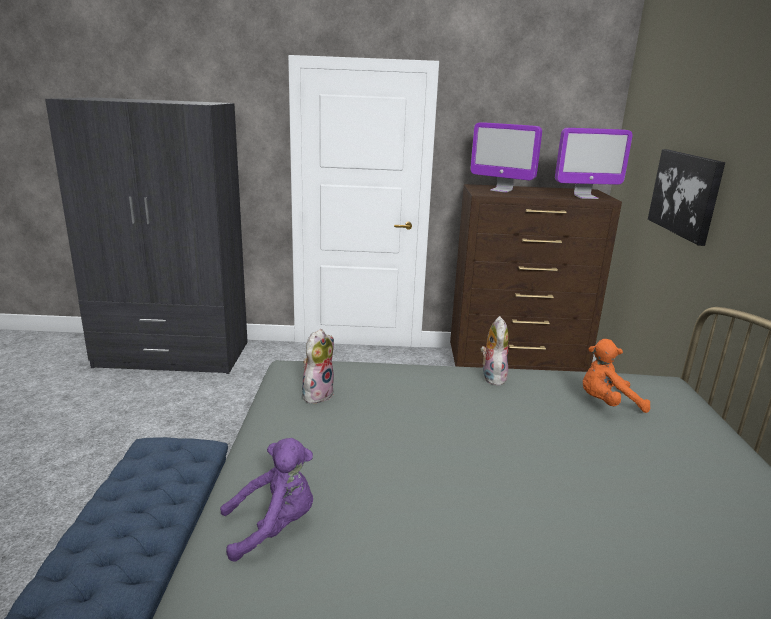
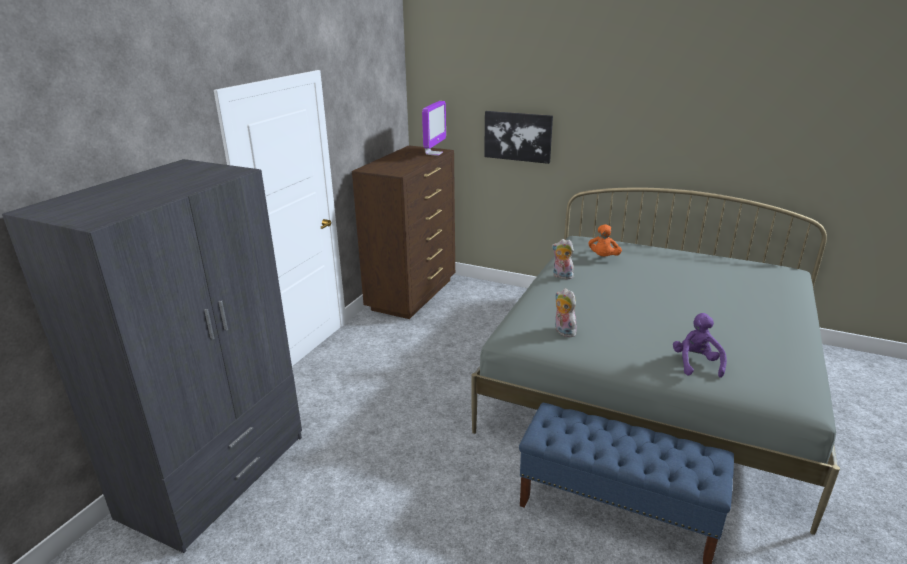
camera: 65 degrees left, 5 degrees up
(501, 190) = (391, 166): monitor -> none

